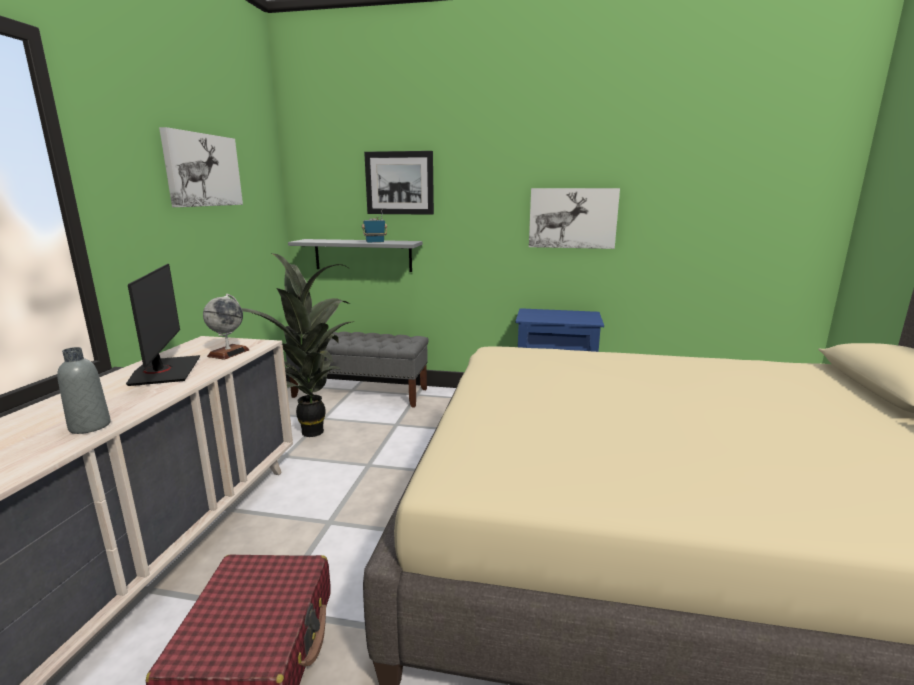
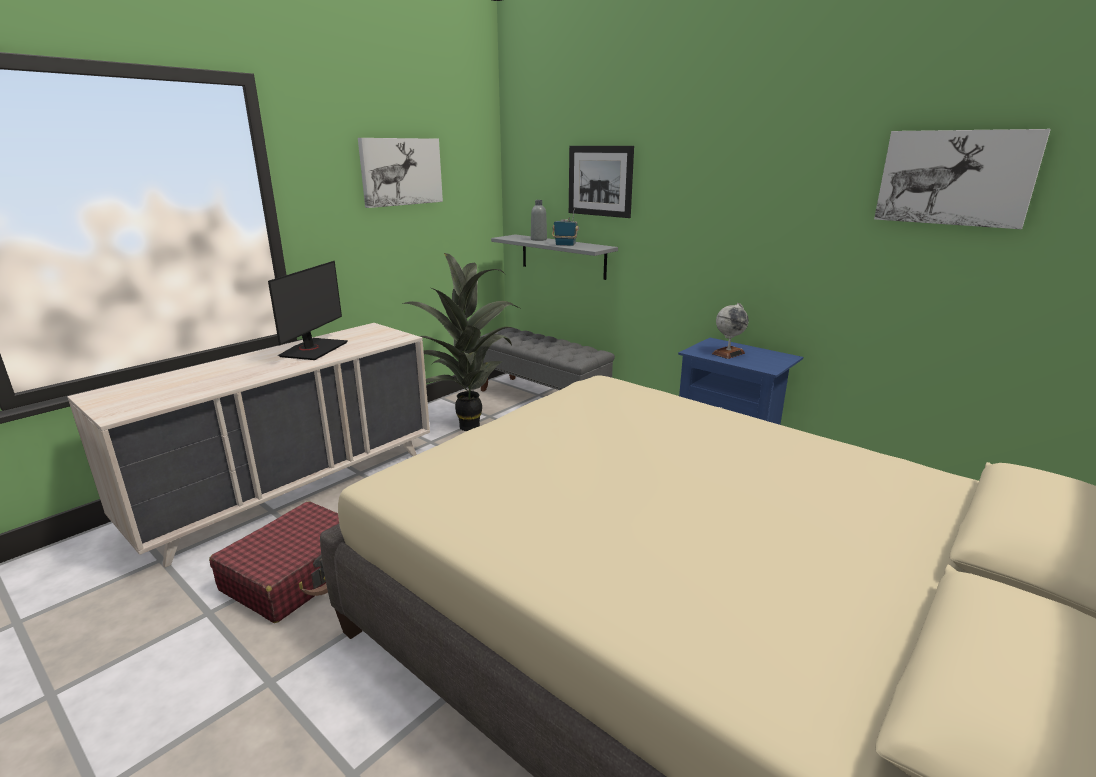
camera: 30 degrees right, 5 degrees up
(90, 426) = (228, 382): grey bottle -> grey bottle (538, 239)
(228, 353) = (370, 342): globe -> globe (728, 353)
(572, 218) = (782, 234): picture -> picture (955, 178)

